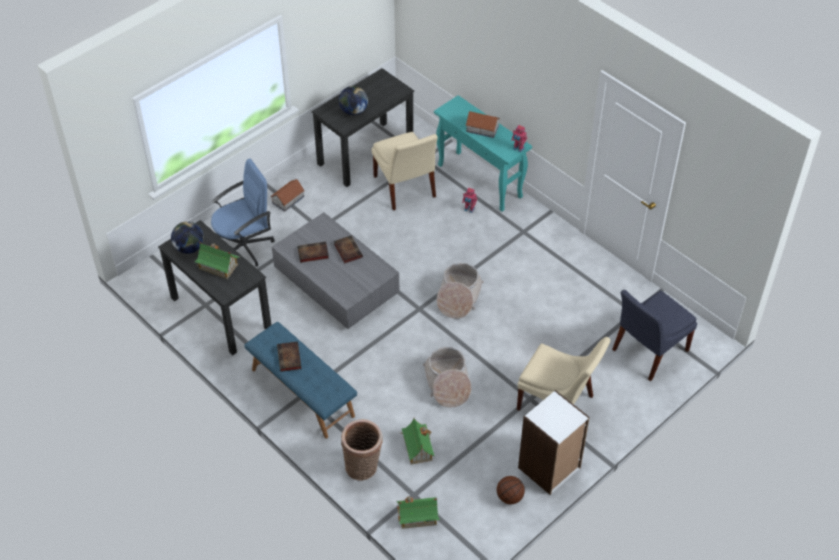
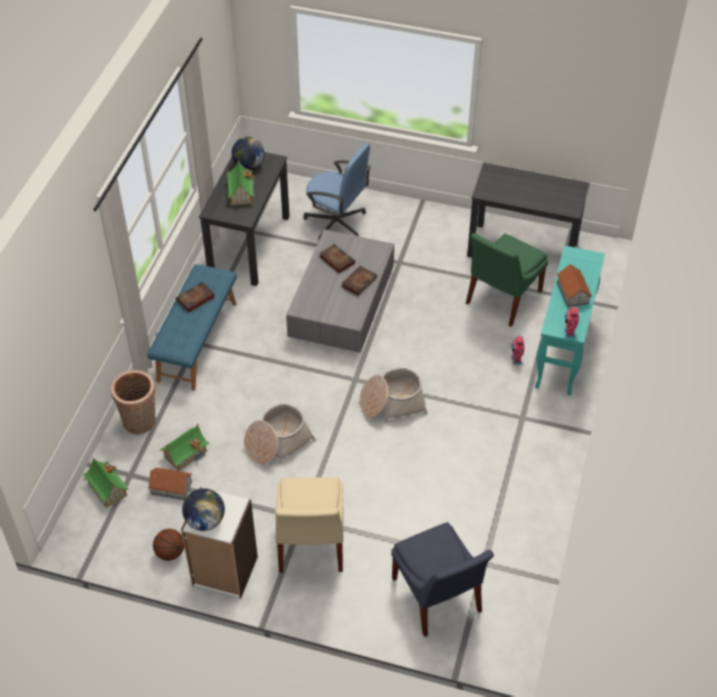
camera: 60 degrees right, 0 degrees up
(288, 199) = (416, 224): toy house -> toy house (171, 487)
(353, 111) = (509, 190): globe -> globe (205, 521)
(405, 188) = (501, 299): beige chair -> green chair
(647, 351) = (437, 598): blue chair -> blue chair turned 135 degrees counterclockwise

